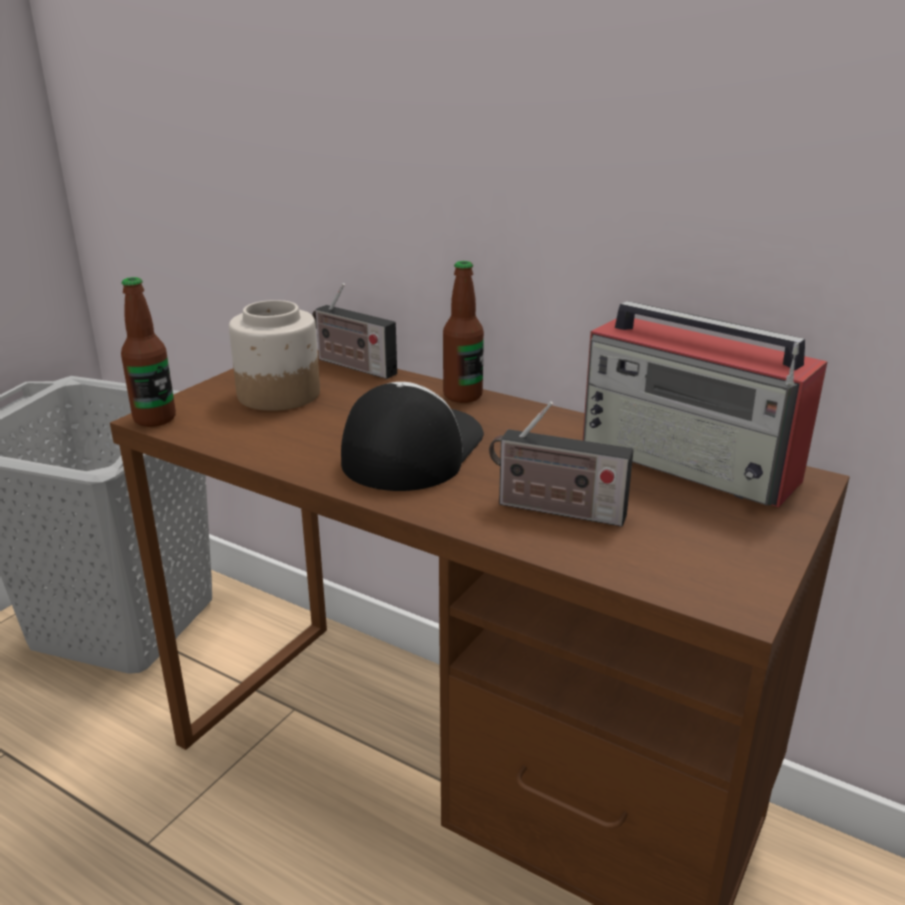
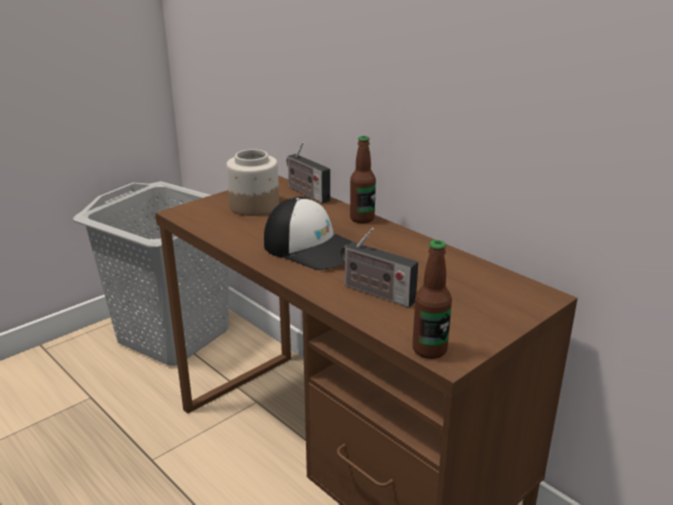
camera: 15 degrees right, 0 degrees up
(155, 419) = (179, 213): bottle -> bottle (429, 350)
(411, 449) = (313, 247): cap -> cap turned 90 degrees clockwise
(690, 464) = (477, 277): radio -> none

